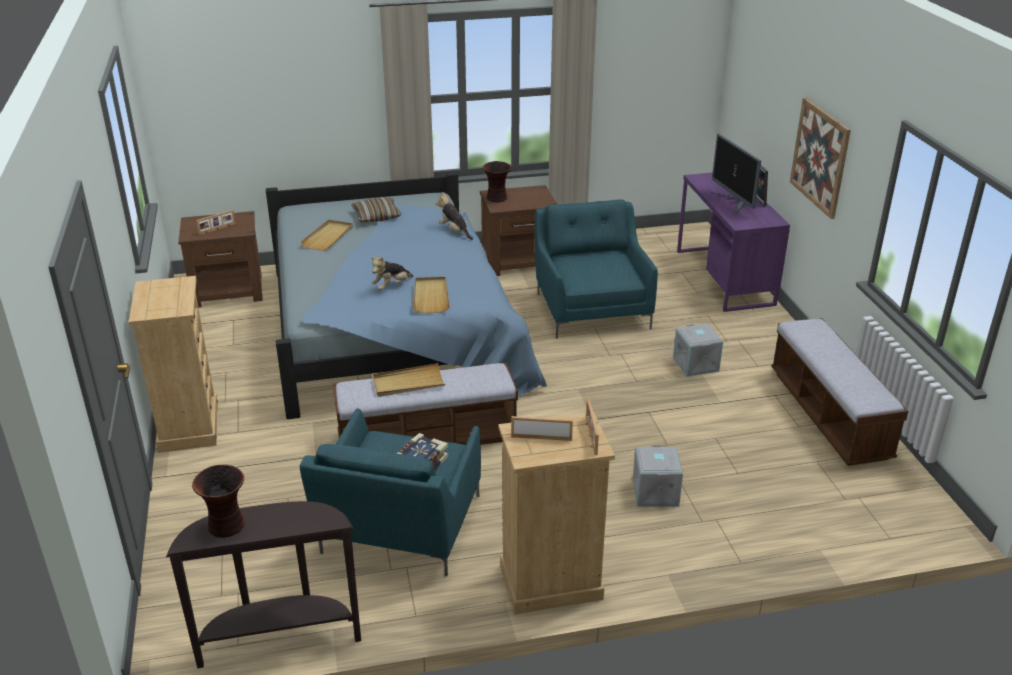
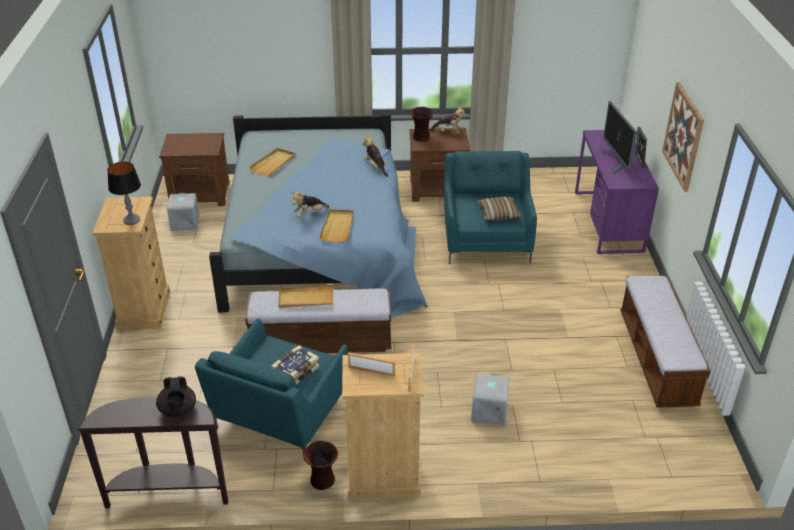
camera: 10 degrees right, 5 degrees up
(177, 303) = (131, 220): none -> table lamp
(217, 229) = (191, 147): picture frame -> none
(227, 526) = (125, 411): vase -> vase (323, 481)
(297, 516) = (178, 410): none -> black teapot
(376, 216) = (317, 147): pillow -> pillow (498, 213)
(526, 190) = (448, 132): none -> plush toy
(696, 364) = (558, 300): grey storage box -> grey storage box (185, 223)

